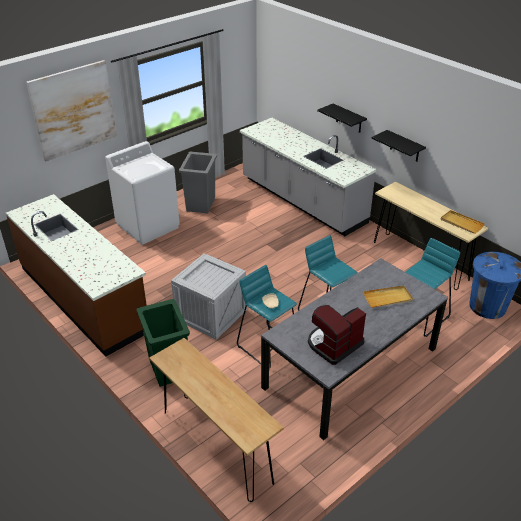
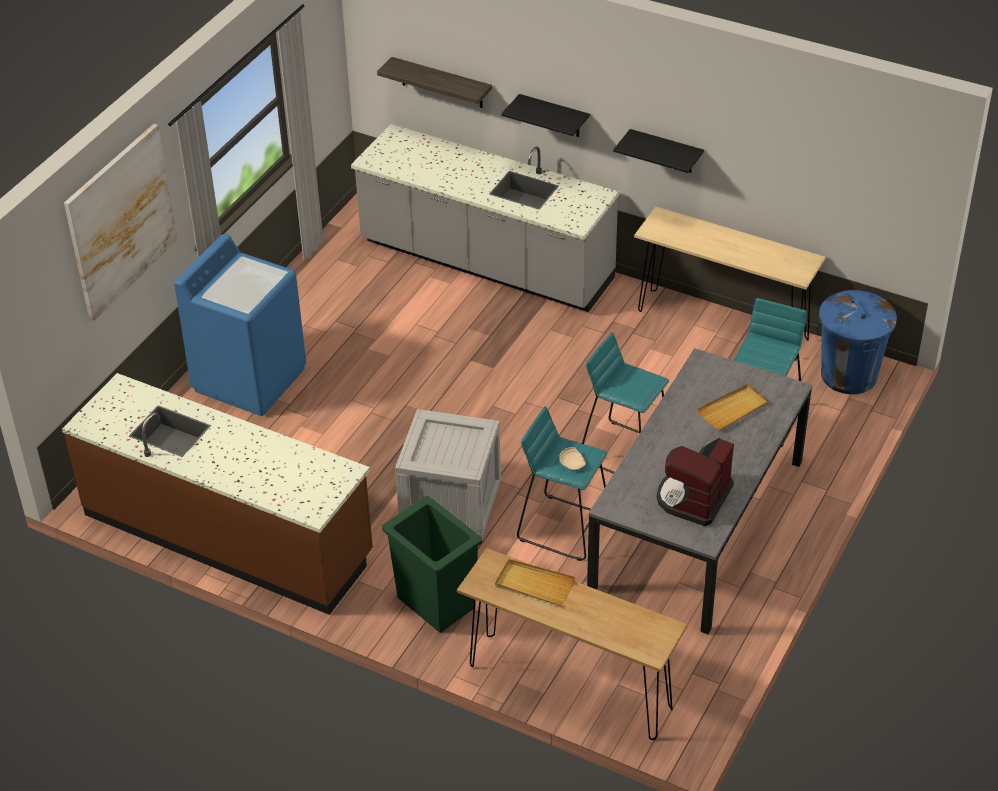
camera: 20 degrees left, 5 degrees up
(148, 226) = (250, 379): white washing machine -> blue washing machine
(201, 204) = (316, 312): grey trash can -> none
(297, 94) = (441, 83): none -> shelf
(461, 223) = (785, 259): beige tray -> beige tray (534, 585)

